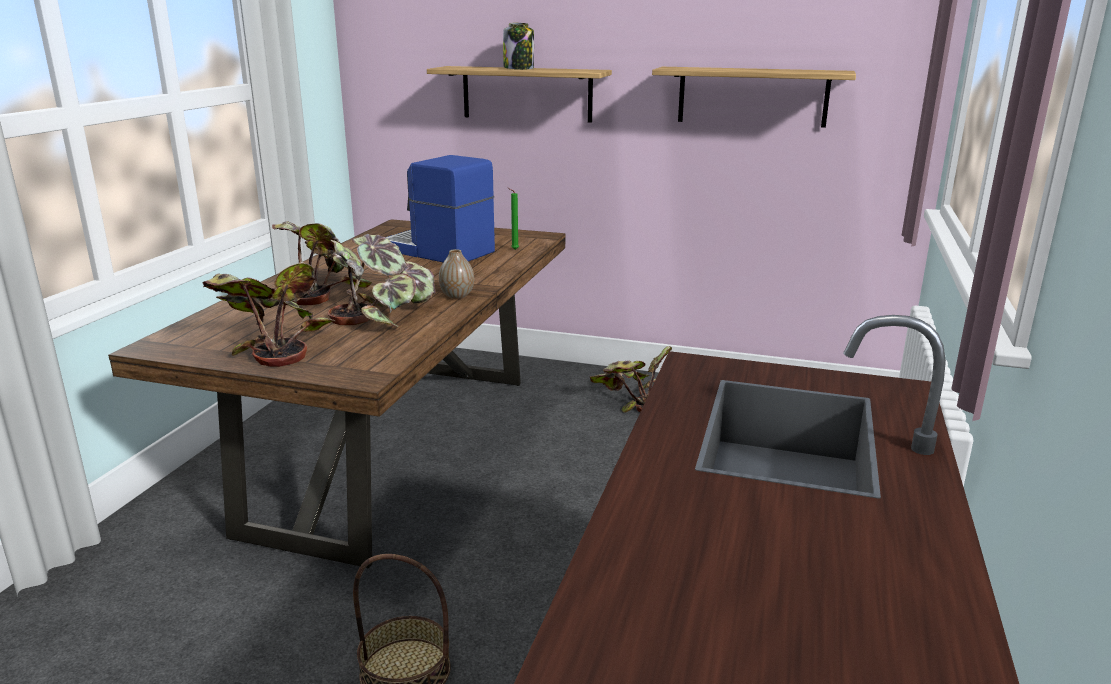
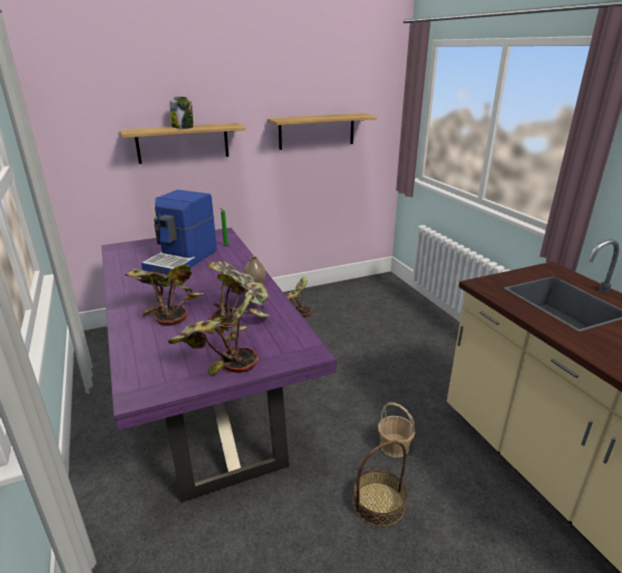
camera: 40 degrees left, 5 degrees up
(398, 448) = (205, 392): brown dining table -> purple dining table
(437, 251) = (183, 259): coffee machine -> coffee machine turned 60 degrees counterclockwise
(527, 624) = (394, 446): none -> basket

